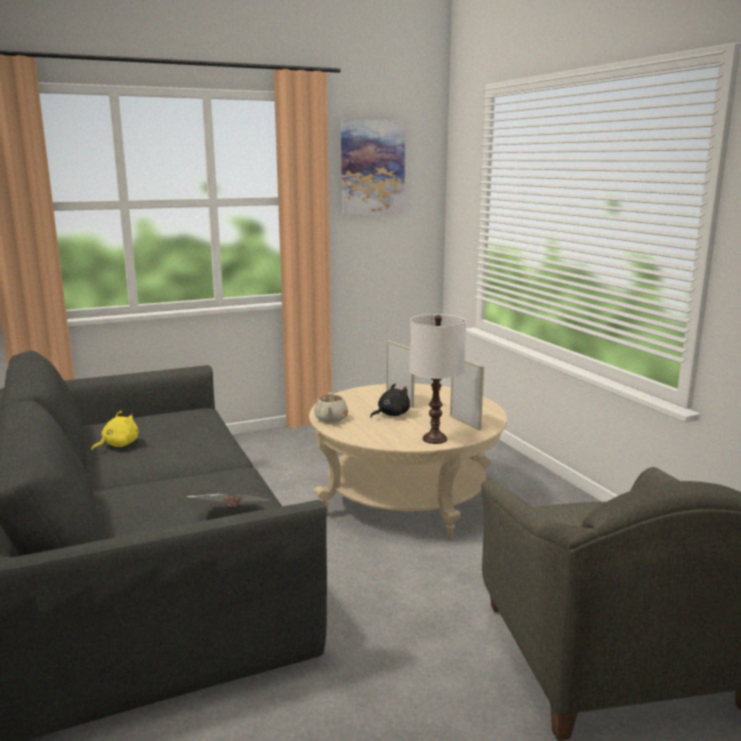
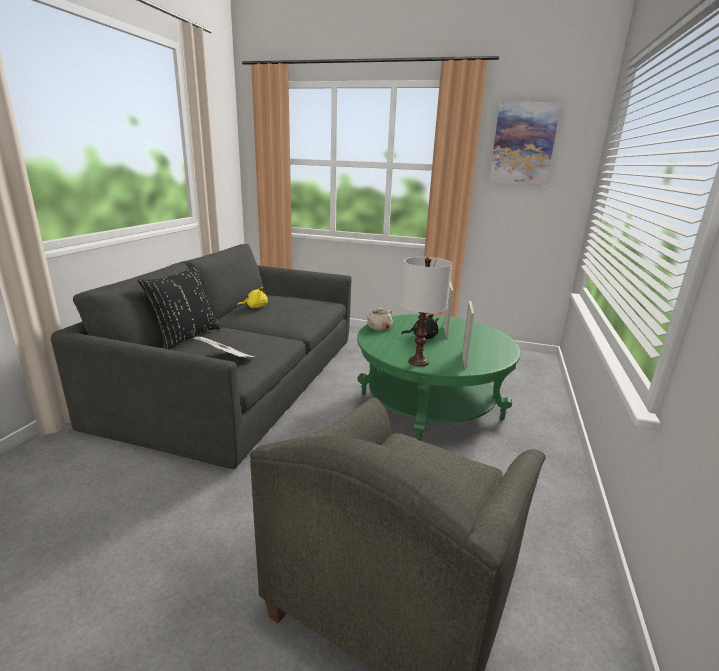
camera: 40 degrees right, 5 degrees up
(110, 515) = (186, 337): none -> black pillow
(405, 497) = (429, 406): beige coffee table -> green coffee table

